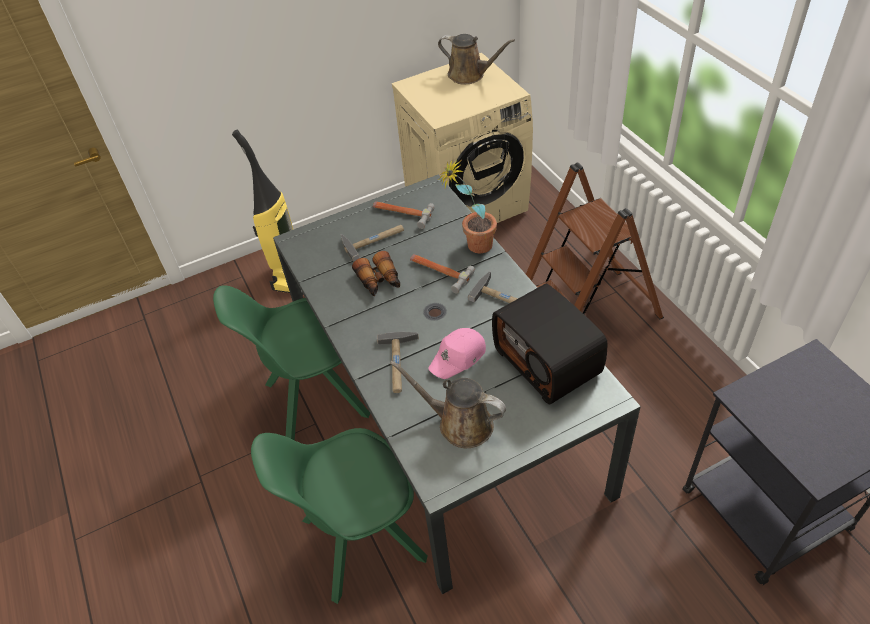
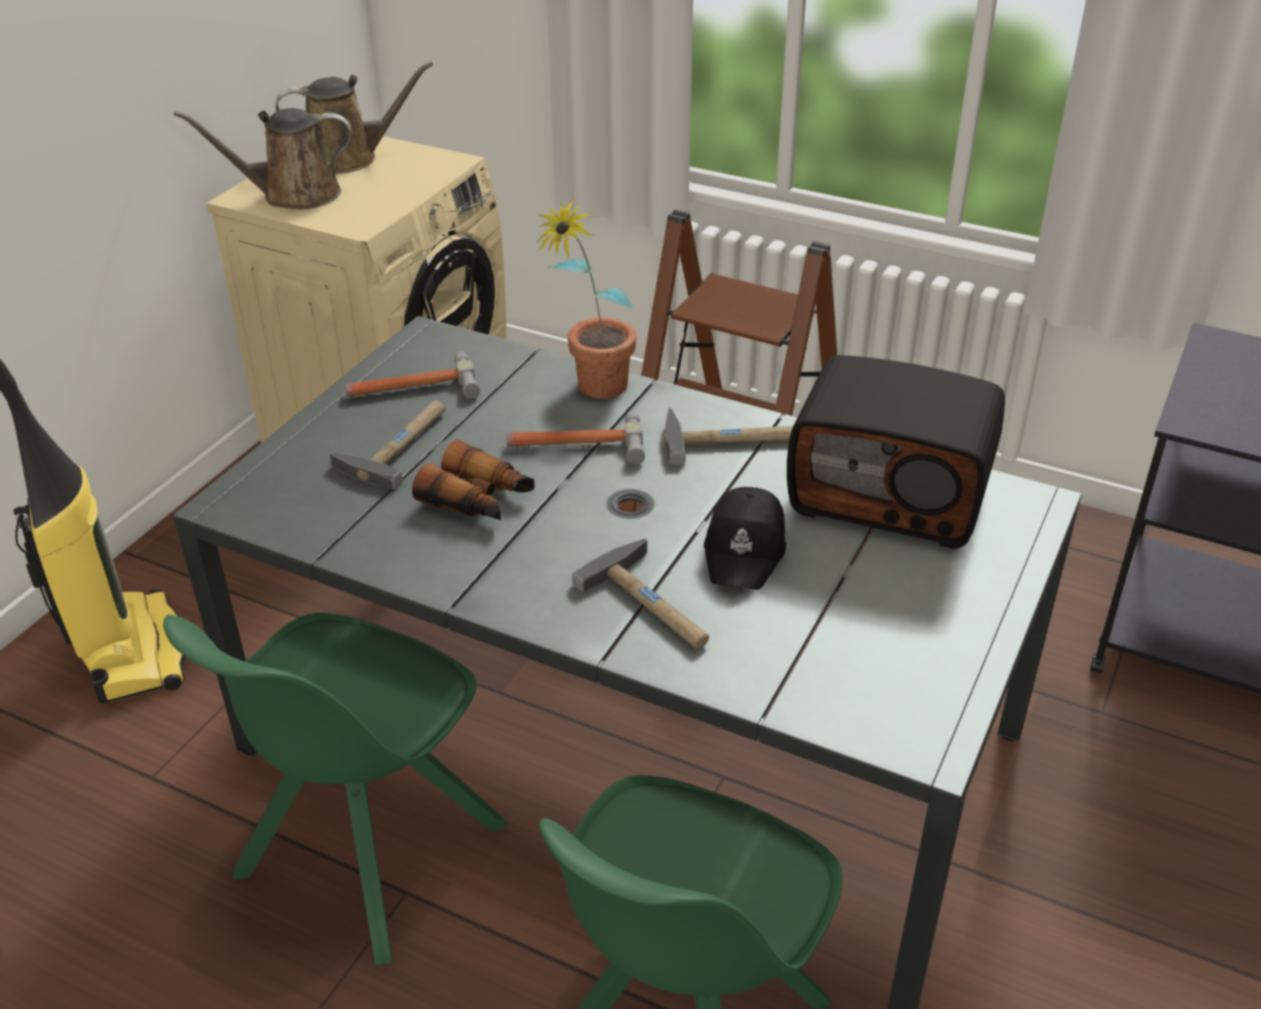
camera: 40 degrees left, 10 degrees down
(458, 357) = (746, 549): pink cap -> black cap
(460, 423) = (857, 639): brown watering can -> brown watering can (293, 195)

